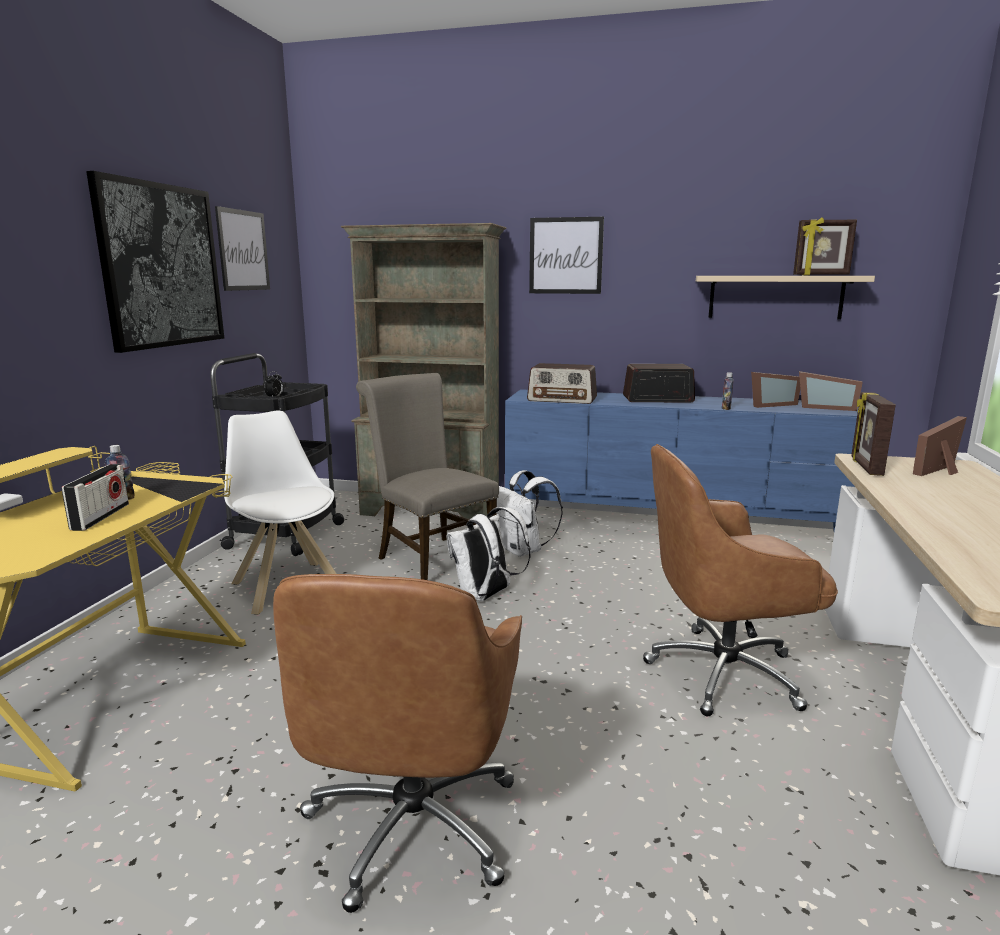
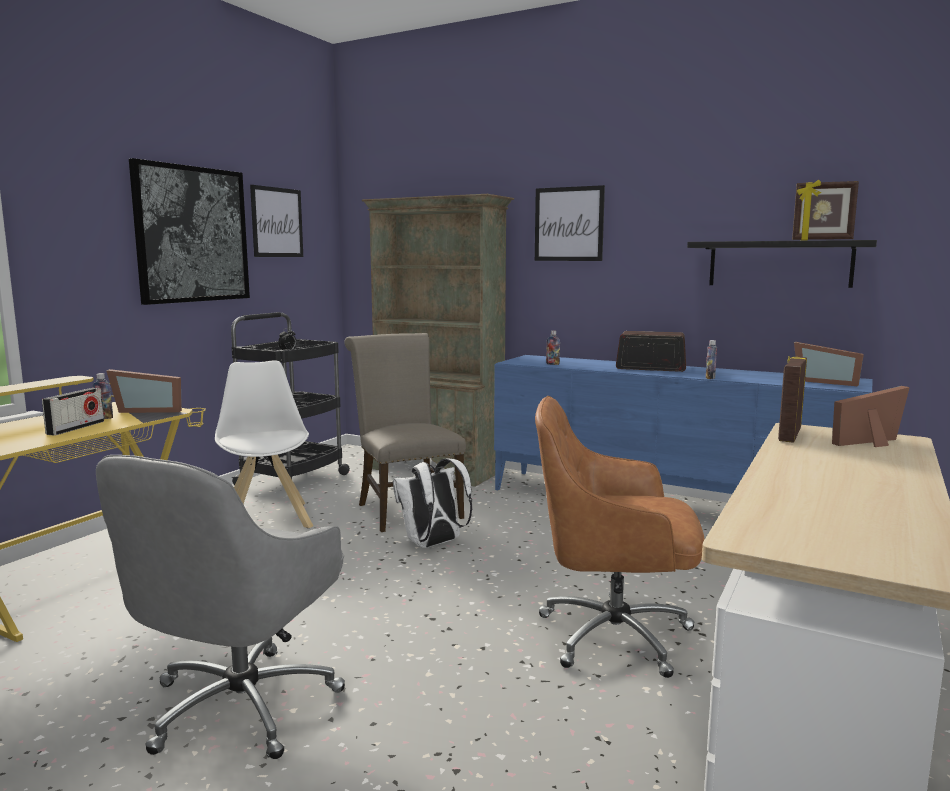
camera: 15 degrees right, 5 degrees down
(411, 824) = (240, 705): brown office chair -> grey office chair
(523, 550) = (497, 511): white backpack -> none
(562, 399) = (552, 364): radio -> bottle
(770, 405) = (765, 377): picture frame -> picture frame (149, 410)
(775, 297) = (779, 264): beige shelf -> black shelf

